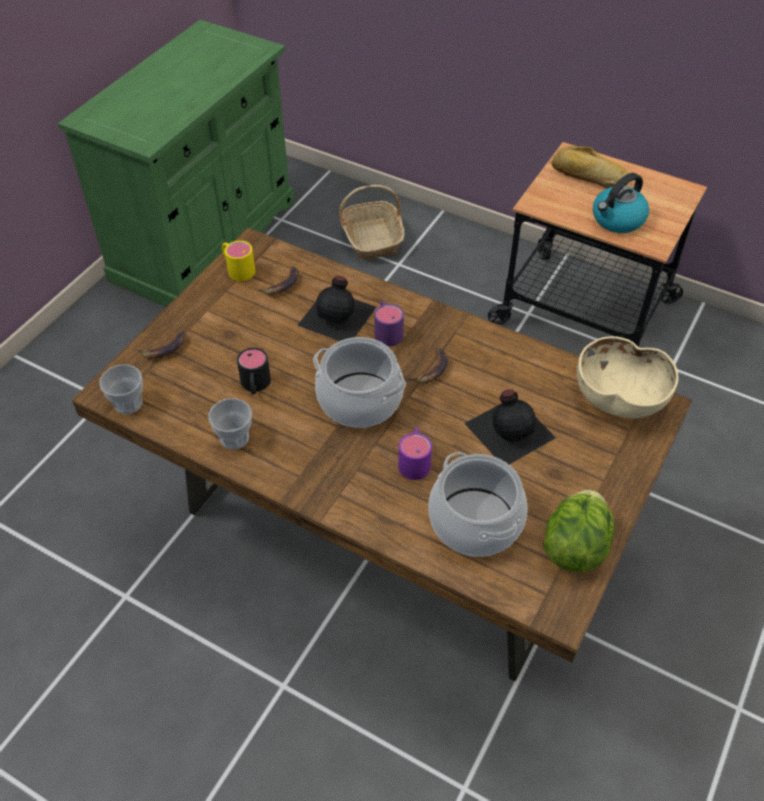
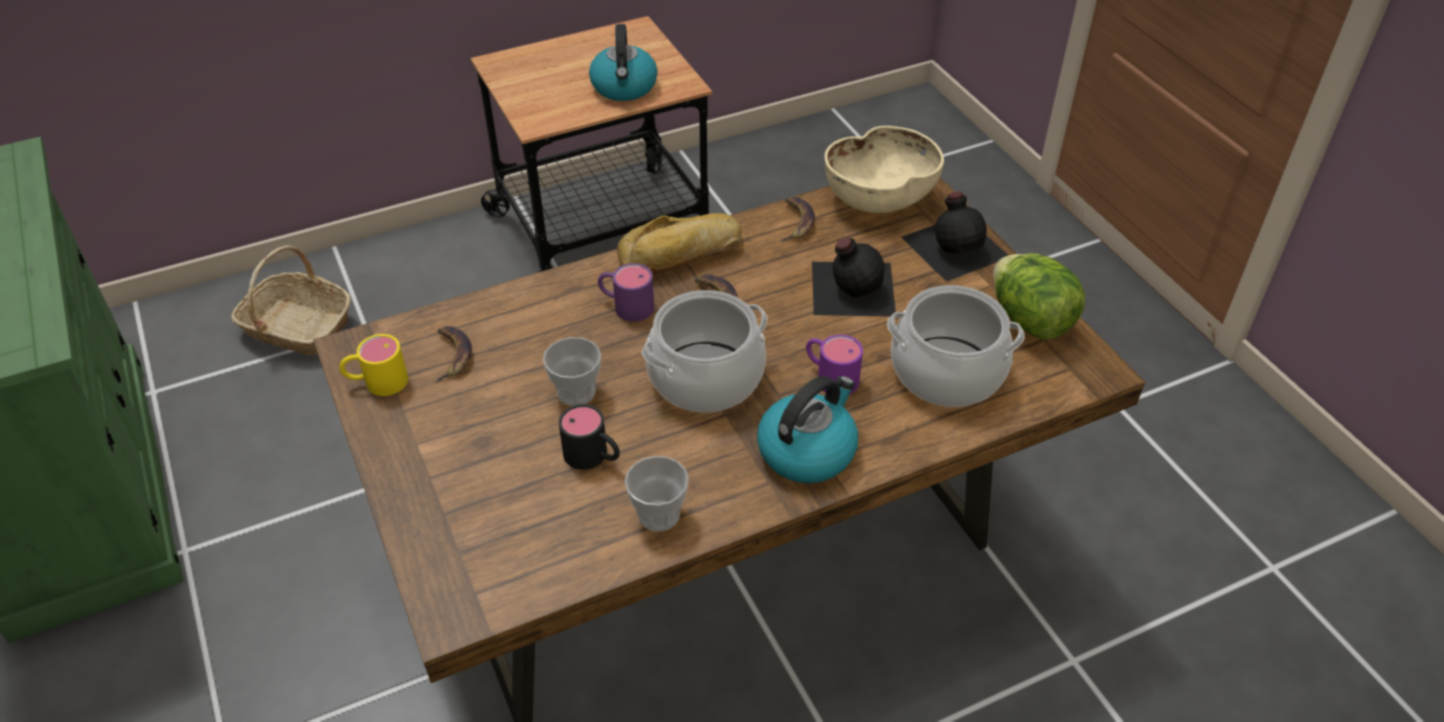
camera: 55 degrees left, 5 degrees down
(128, 403) = (496, 598): cup -> cup (576, 392)
(165, 348) = (437, 516): banana -> banana (796, 222)
(338, 315) = (559, 332): black bottle -> black bottle (955, 245)
(340, 481) = (807, 450): none -> kettle
(588, 176) = (541, 70): bread -> bread (682, 255)

